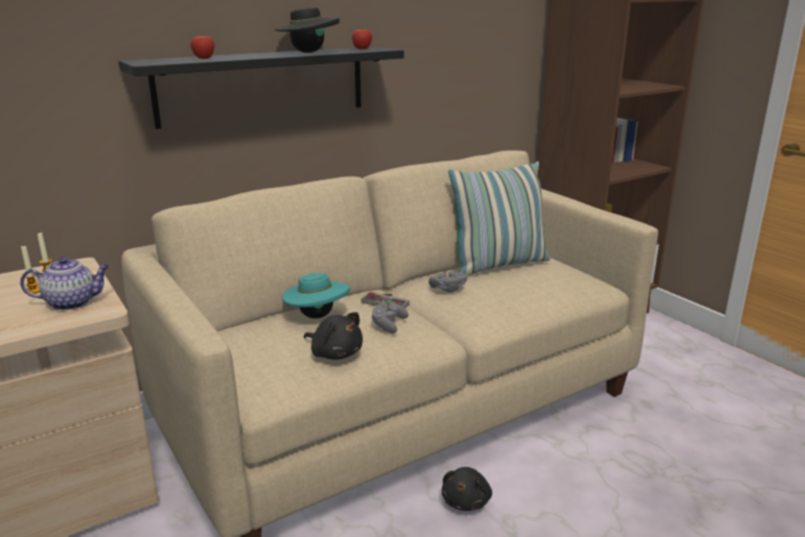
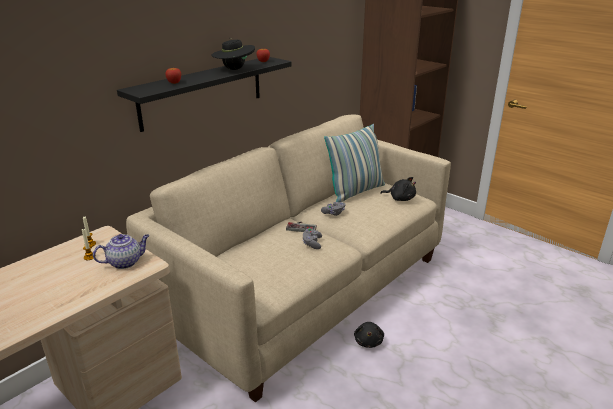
camera: 15 degrees left, 5 degrees up
(317, 316) = (264, 243): turquoise hat -> none
(335, 353) = (290, 268): black plush toy -> black plush toy (400, 198)

